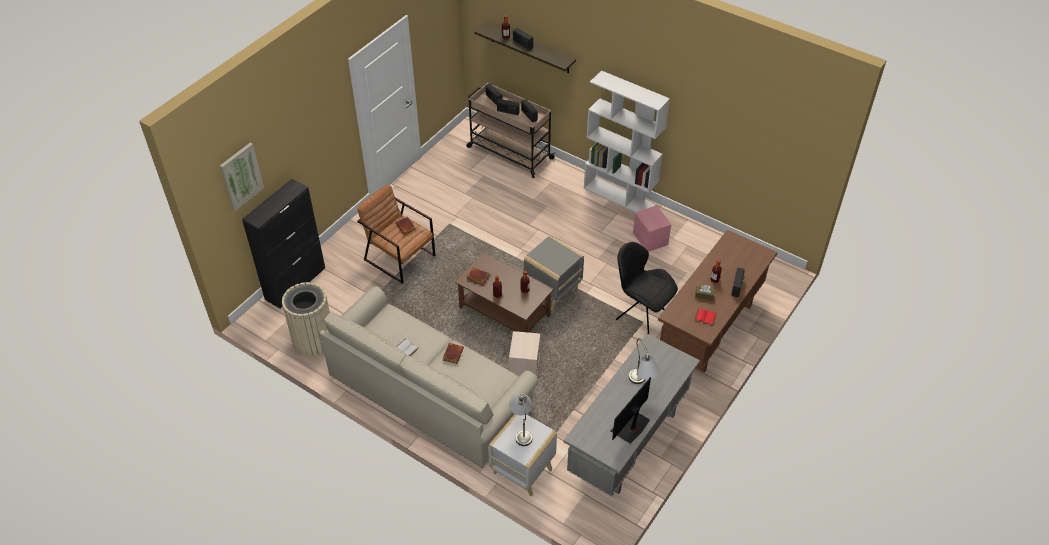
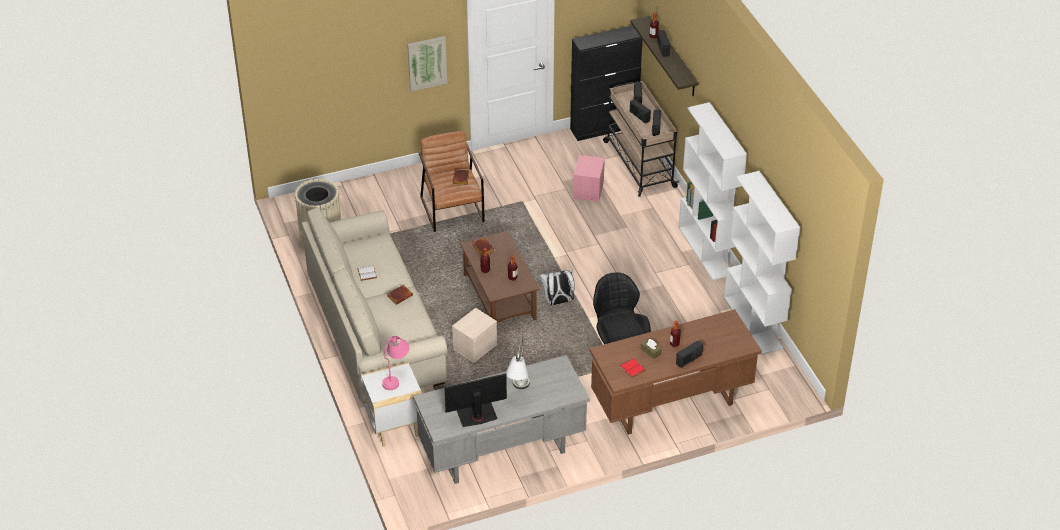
camera: 35 degrees right, 5 degrees down
(241, 176) = (311, 59): picture -> picture (427, 63)
(295, 283) = (347, 189): black cabinet -> black cabinet (604, 128)
(522, 429) = (396, 376): grey table lamp -> pink table lamp
(552, 292) = (558, 302): grey side table -> white backpack
(651, 239) = (697, 301): pink storage box -> pink storage box (588, 190)
(704, 235) = (754, 323): none -> white bookcase

